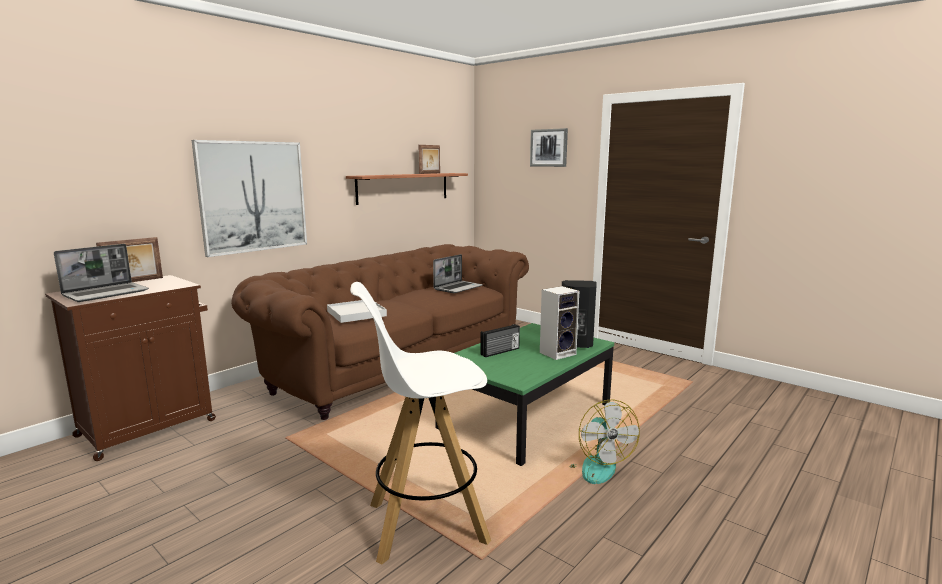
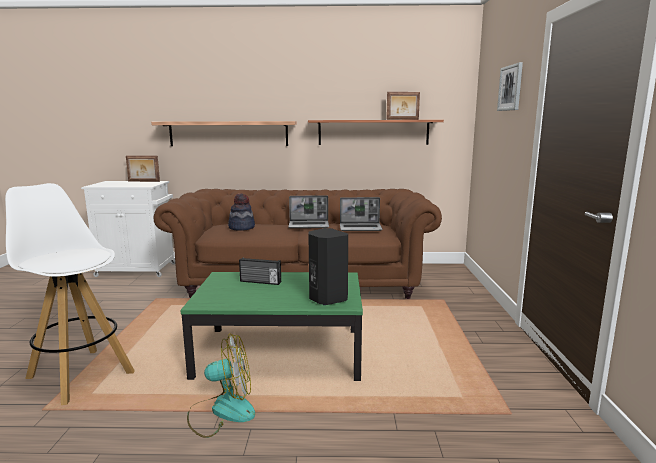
camera: 50 degrees right, 0 degrees up
(107, 293) = (113, 184): laptop -> laptop (309, 225)
(150, 427) = (138, 270): brown cabinet -> white cabinet
(253, 196) = (228, 133): picture -> shelf
(356, 313) = (241, 227): white tray -> hat
(558, 353) = (289, 298): speaker -> none
(593, 465) = (222, 411): fan -> fan turned 135 degrees counterclockwise

